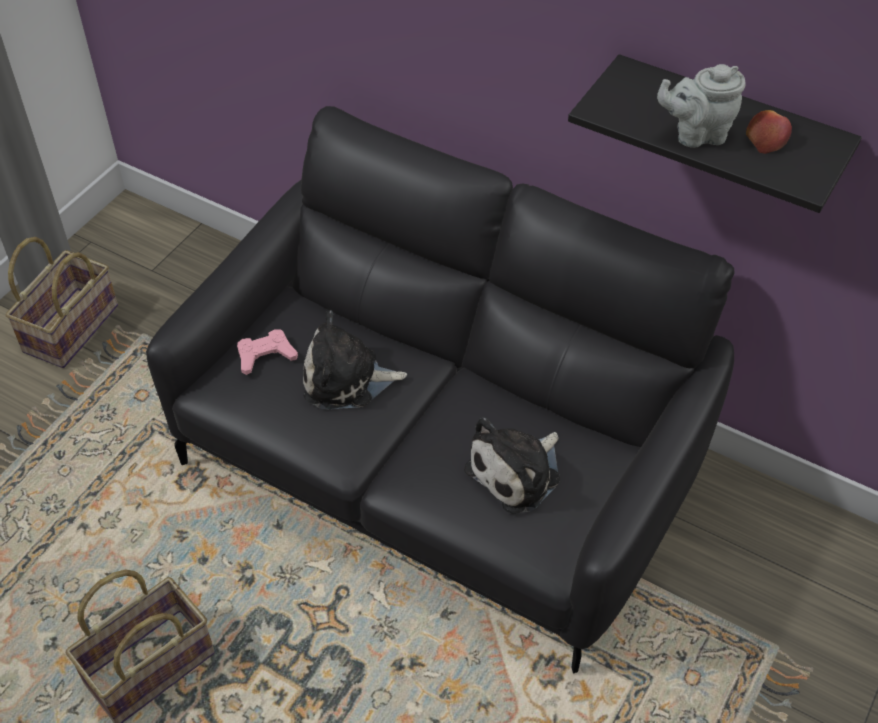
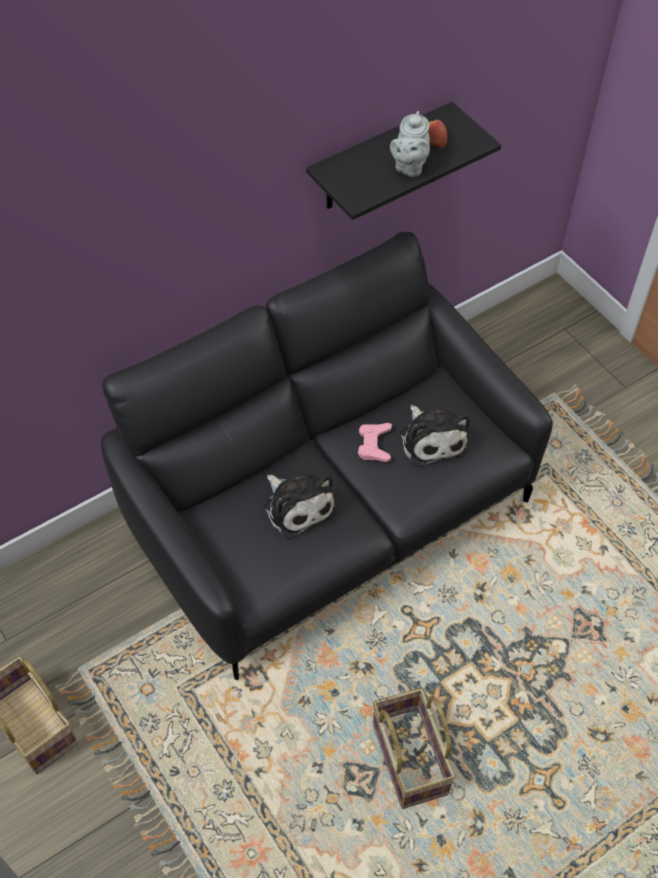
camera: 65 degrees left, 5 degrees up
(265, 355) = (245, 549): pink game controller -> pink game controller (374, 445)
(347, 379) = (297, 506): plush toy -> plush toy turned 60 degrees counterclockwise

